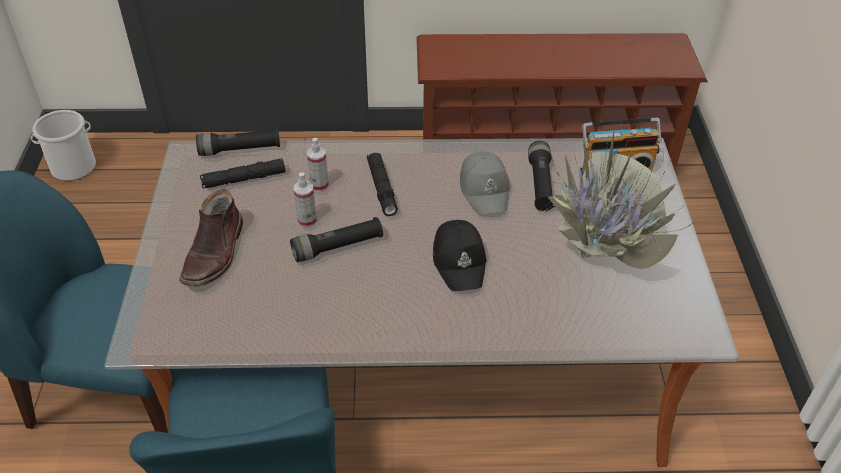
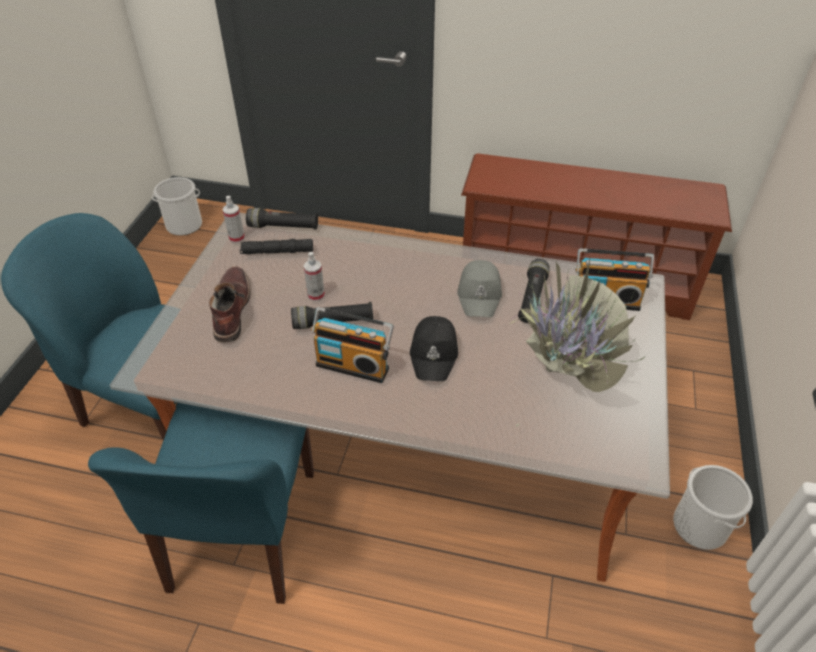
camera: 15 degrees right, 0 degrees up
(215, 253) = (230, 309): brown boot -> brown boot turned 150 degrees clockwise
(319, 185) = (337, 267): spray bottle -> spray bottle (237, 238)
(377, 289) = (353, 364): none -> radio
(382, 188) = (389, 278): black flashlight -> none
(740, 389) = (699, 525): none -> bucket

